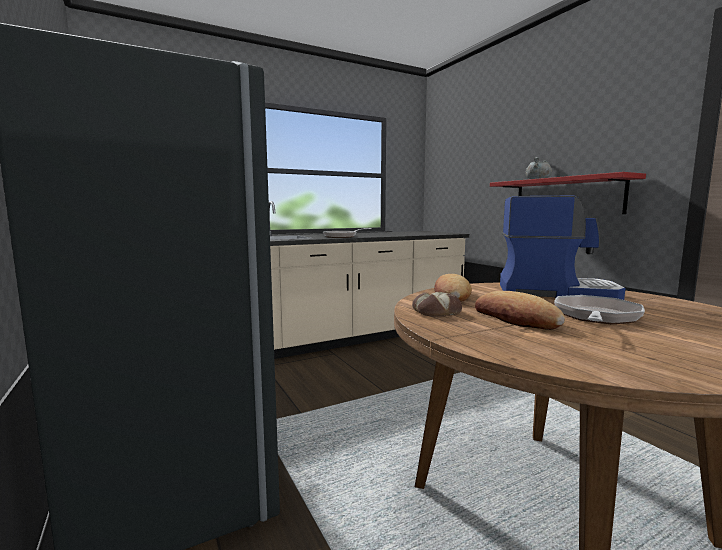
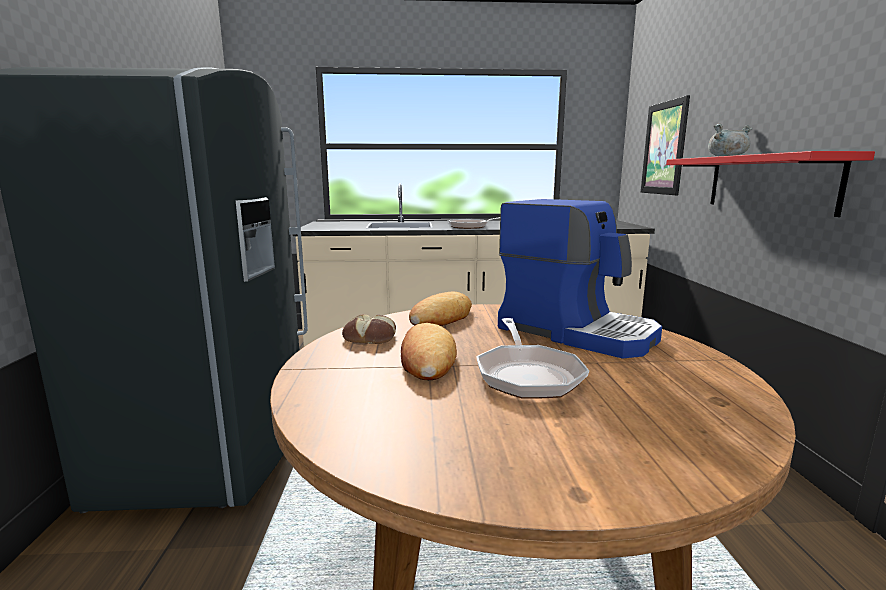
camera: 25 degrees right, 5 degrees up
(467, 177) = (664, 148): none -> picture
(596, 317) = (527, 374): frying pan -> frying pan turned 120 degrees clockwise

